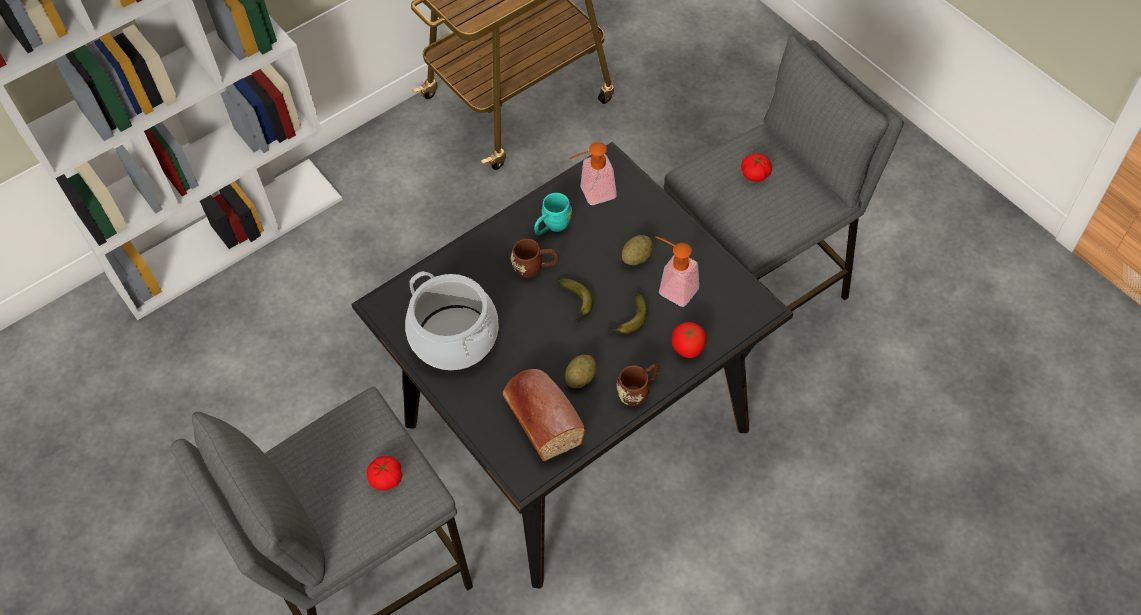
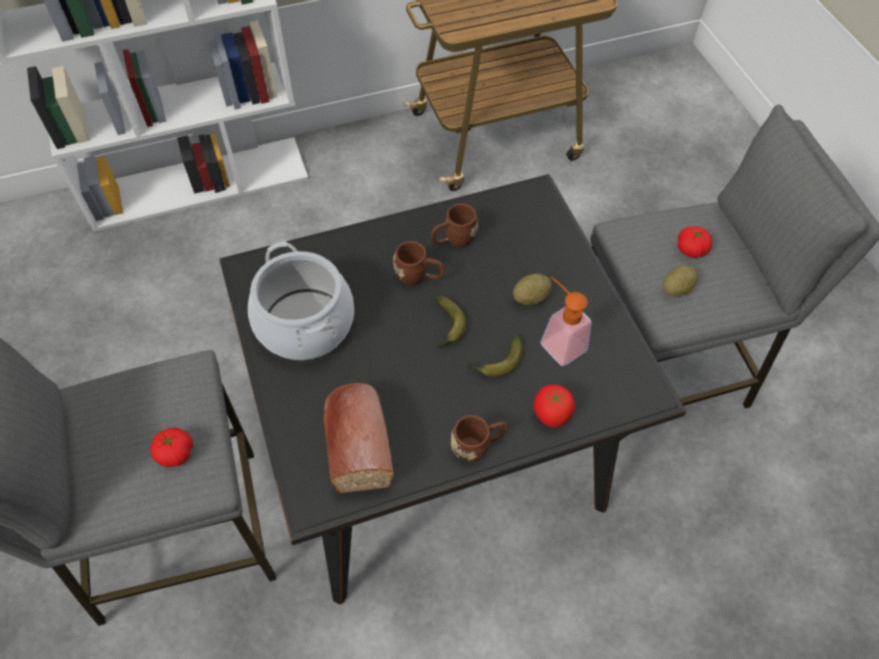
camera: 15 degrees right, 0 degrees up
(552, 227) = (453, 240): turquoise mug -> brown mug
(580, 378) = (419, 410): potato -> potato (676, 289)
(592, 194) = (507, 219): soap dispenser -> none

